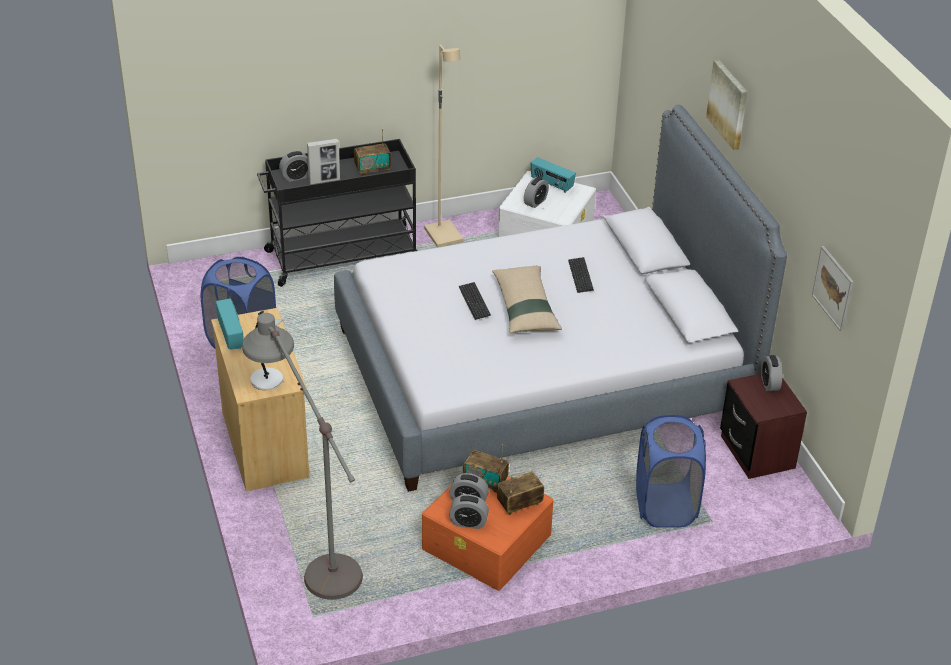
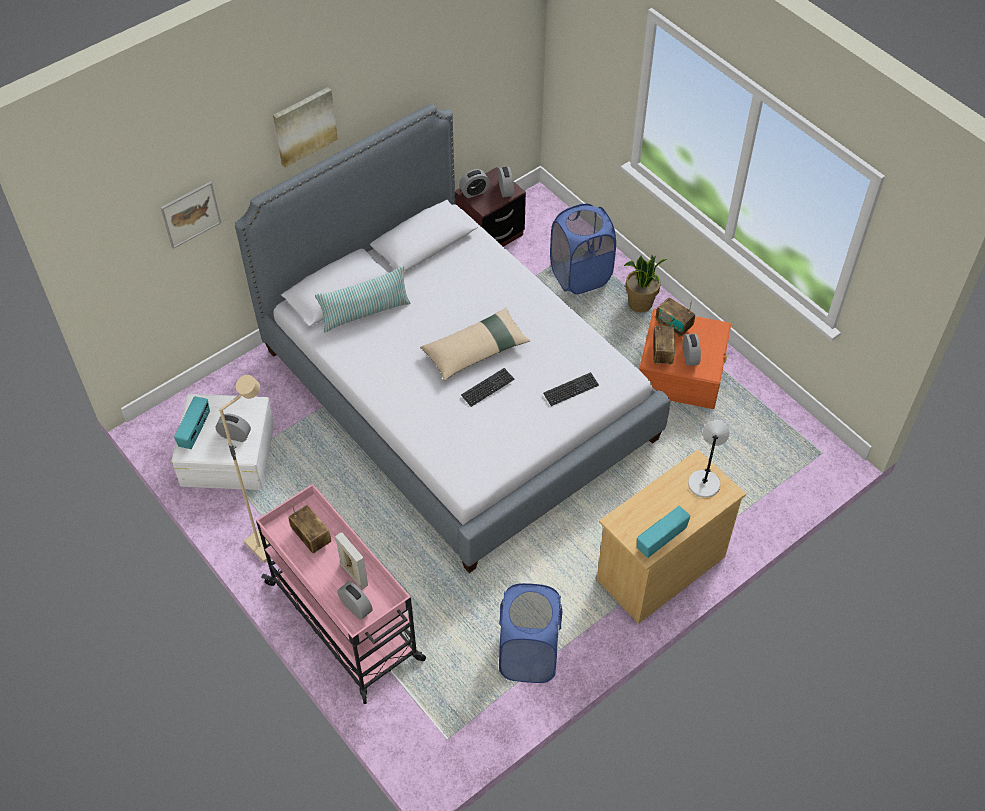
camera: 110 degrees left, 15 degrees up
(312, 552) = (761, 480): grey floor lamp -> none
(341, 257) = (345, 622): black cart -> pink cart
(468, 522) = (712, 350): alarm clock -> alarm clock (505, 190)
(580, 276) = (407, 325): keyboard -> keyboard (571, 390)
(600, 542) = (640, 304): none -> potted plant
(608, 256) = (365, 313): none -> pillow
(833, 288) = (489, 71): picture -> picture (190, 214)

